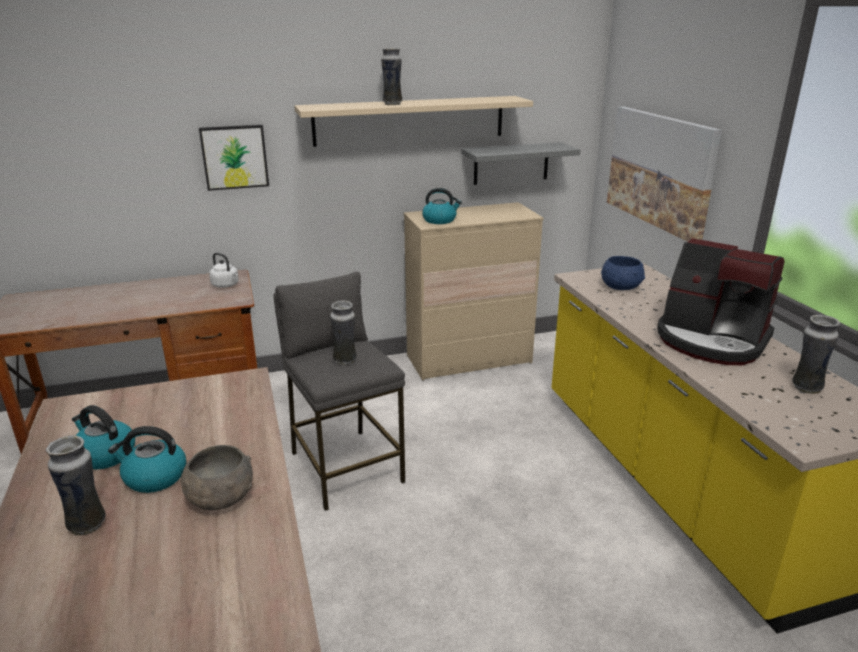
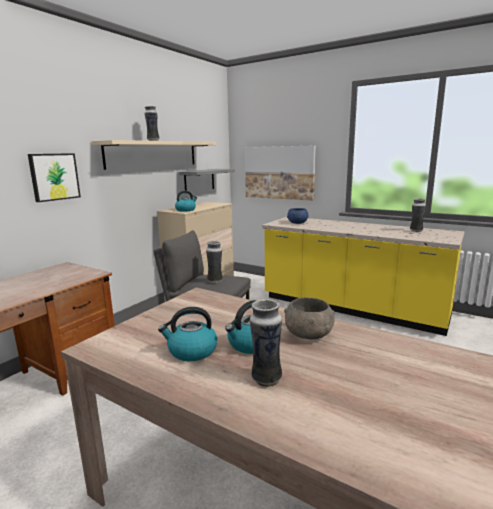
camera: 40 degrees left, 10 degrees down
(226, 285) = (69, 270): white kettle -> none
(711, 340) = (363, 228): coffee machine -> none

